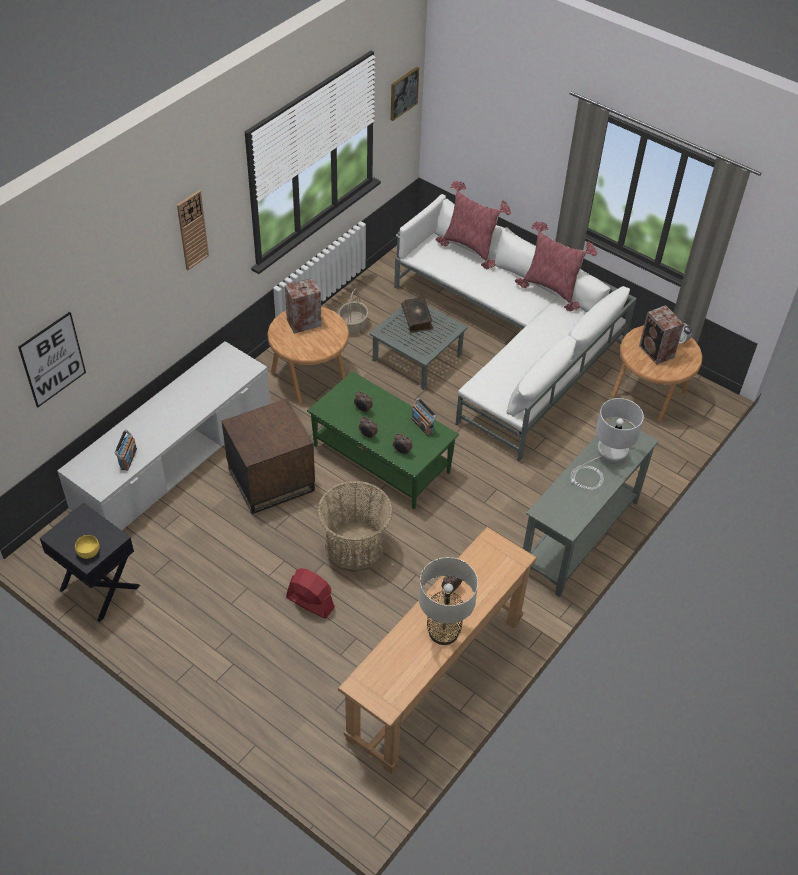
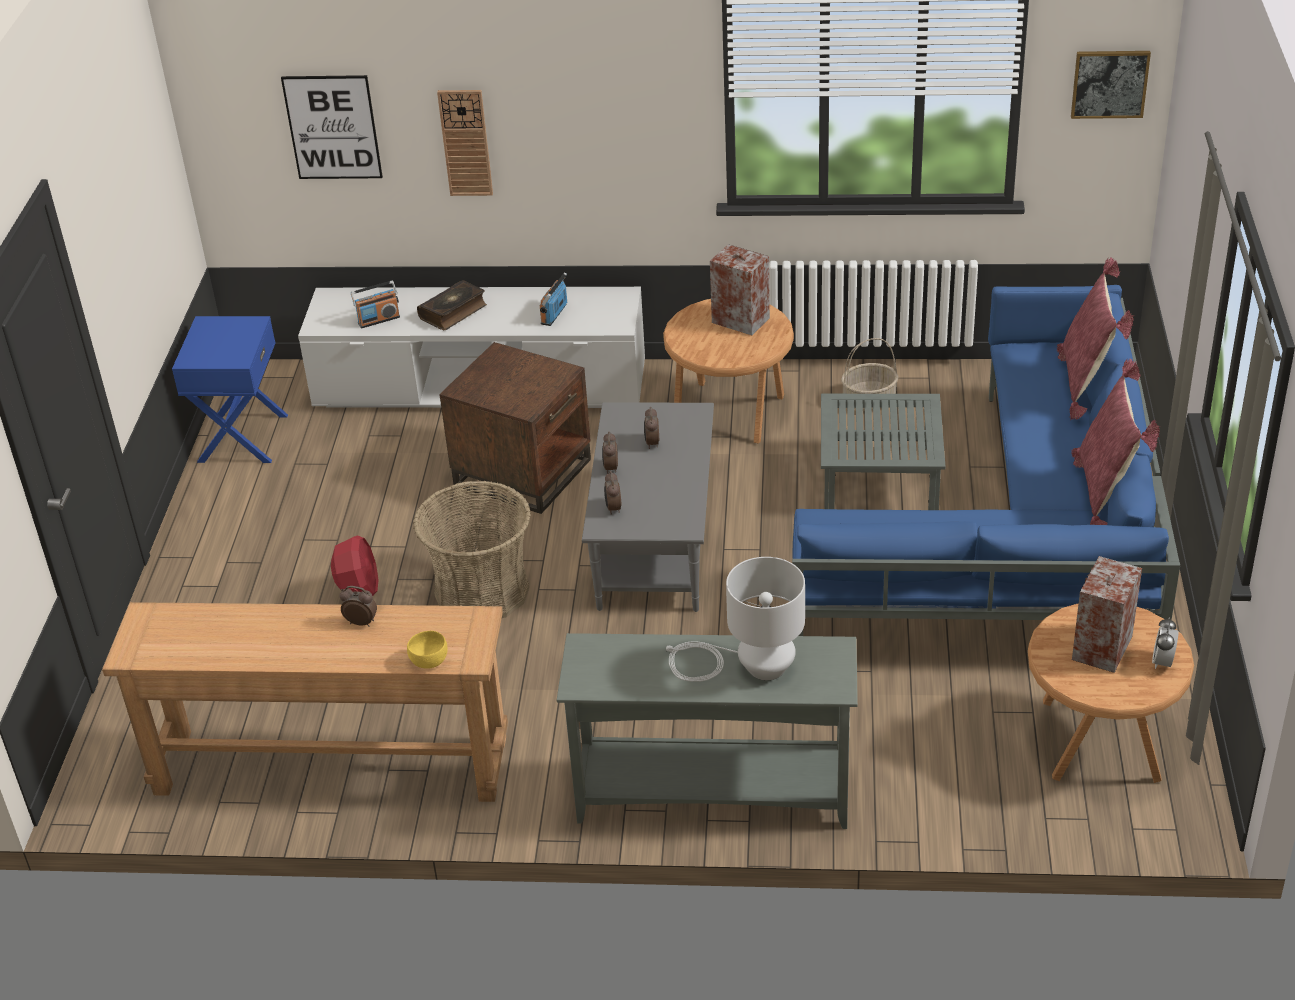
camera: 60 degrees right, 10 degrees down
(88, 552) = (202, 354): yellow bowl -> yellow bowl (428, 661)
(99, 588) = (241, 438): black nightstand -> blue nightstand
(192, 230) = (597, 76): wall clock -> wall clock (465, 142)
(382, 459) = (654, 542): green coffee table -> grey coffee table
(417, 318) = (901, 417): book -> book (453, 312)
(422, 425) = (681, 503): radio -> radio (554, 314)
(443, 632) = (284, 647): table lamp -> none
(495, 347) = (992, 540): white sofa -> blue sofa

